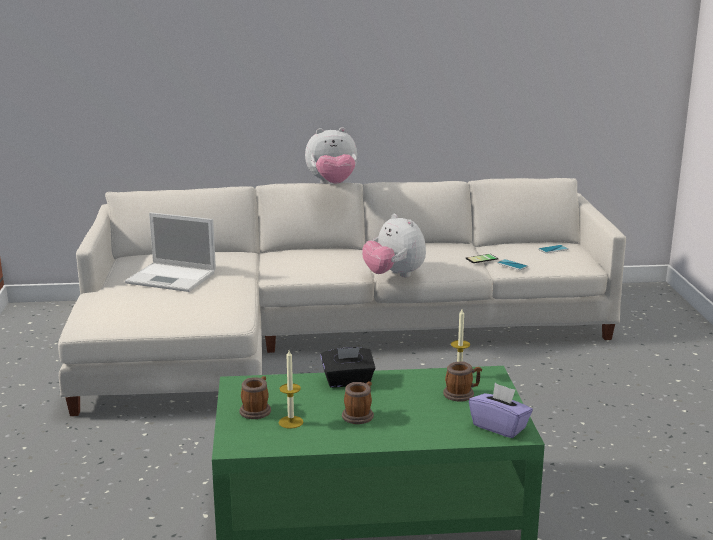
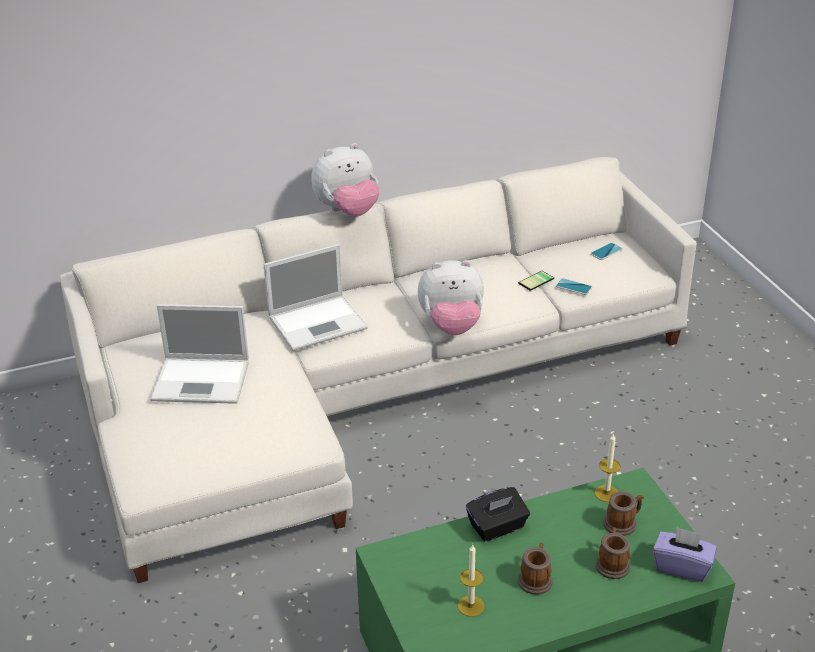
camera: 15 degrees left, 15 degrees up
(257, 410) = (425, 594): mug -> mug (612, 563)
(287, 260) = (319, 322): none -> laptop
(394, 275) = (451, 326): plush toy -> plush toy turned 45 degrees counterclockwise

